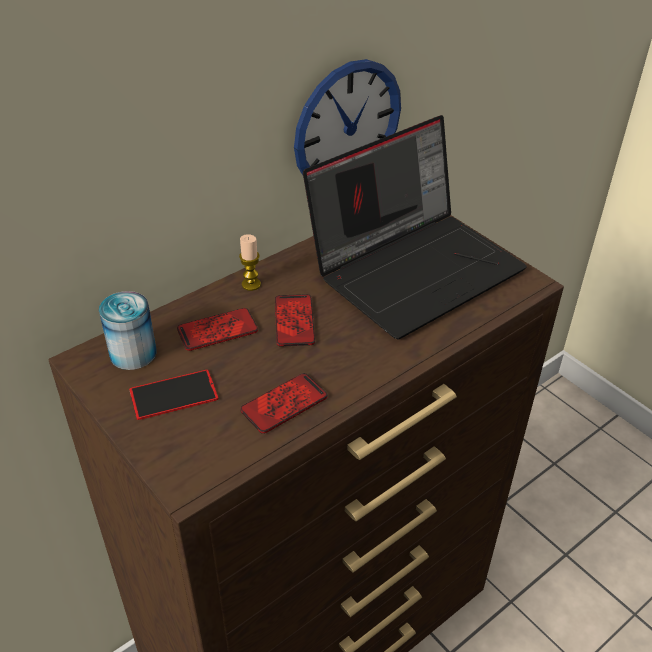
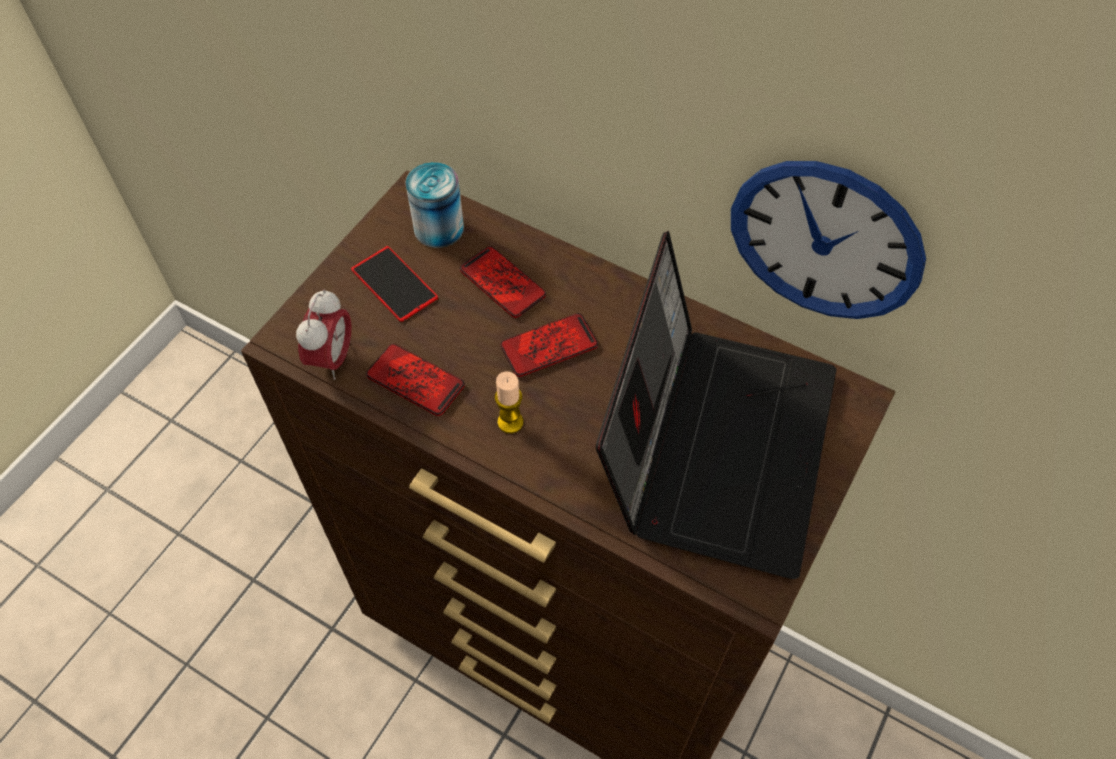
camera: 70 degrees right, 15 degrees up
(230, 454) = (332, 359): none -> alarm clock
(251, 284) = (593, 284): candle -> candle (510, 422)
(415, 267) = (715, 441): laptop -> laptop turned 105 degrees counterclockwise

